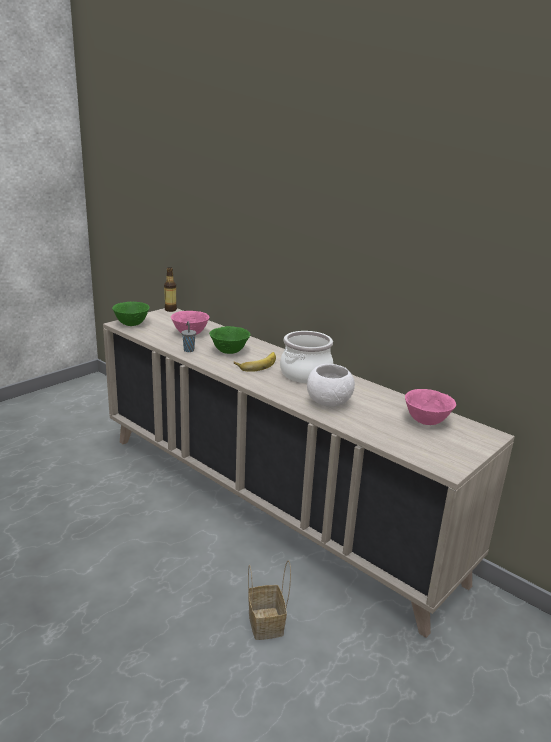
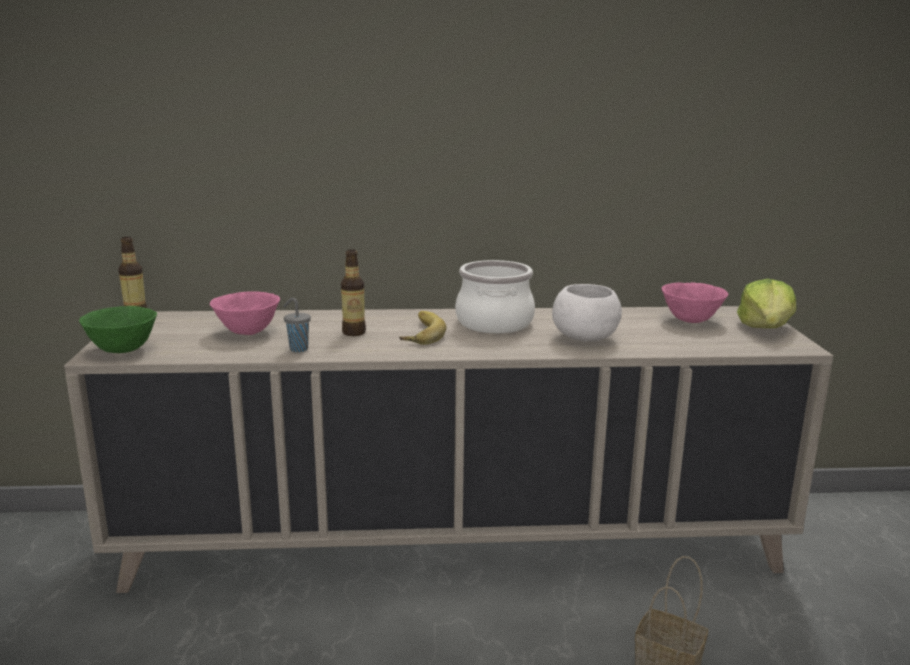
camera: 45 degrees left, 5 degrees down
(229, 352) = (354, 332): green bowl -> bottle
(464, 448) = (765, 328): none -> lettuce

